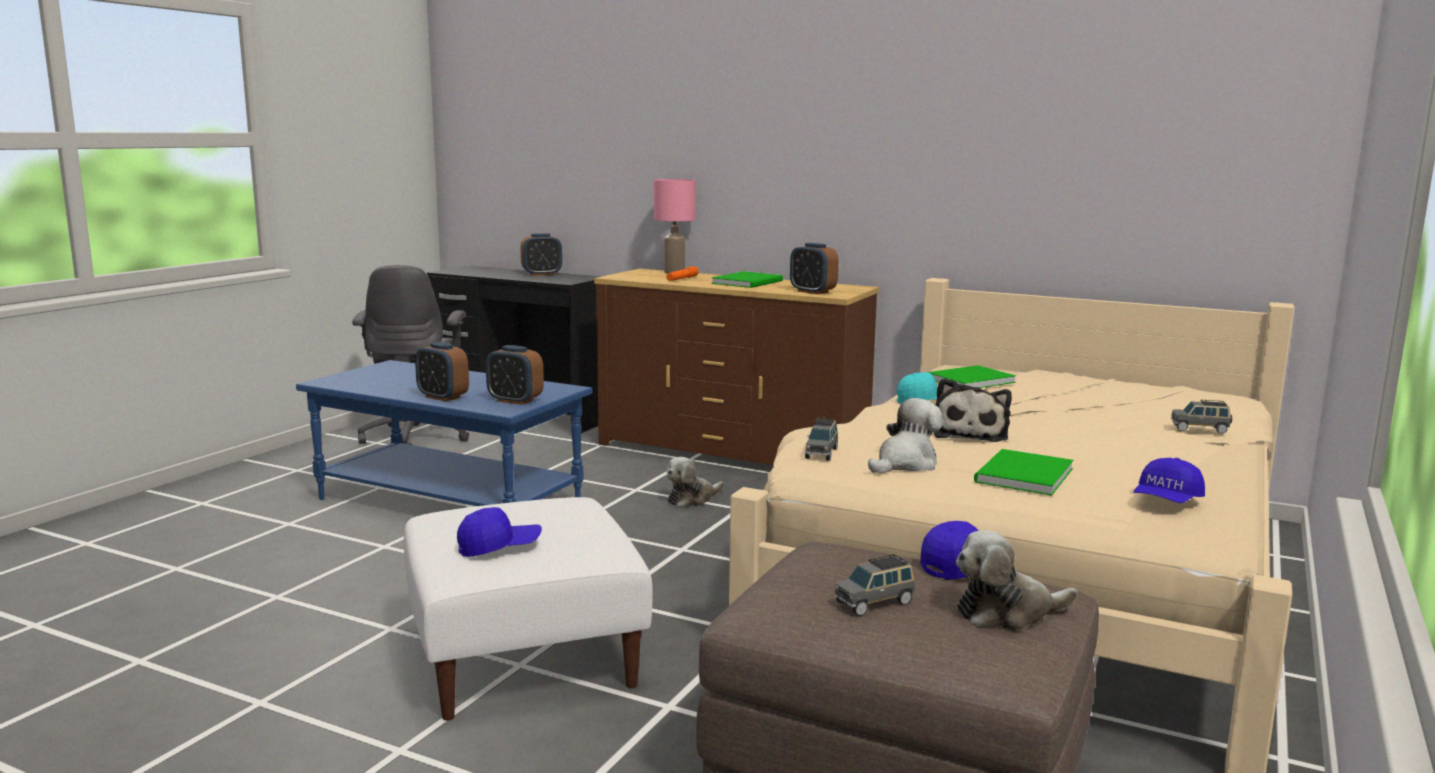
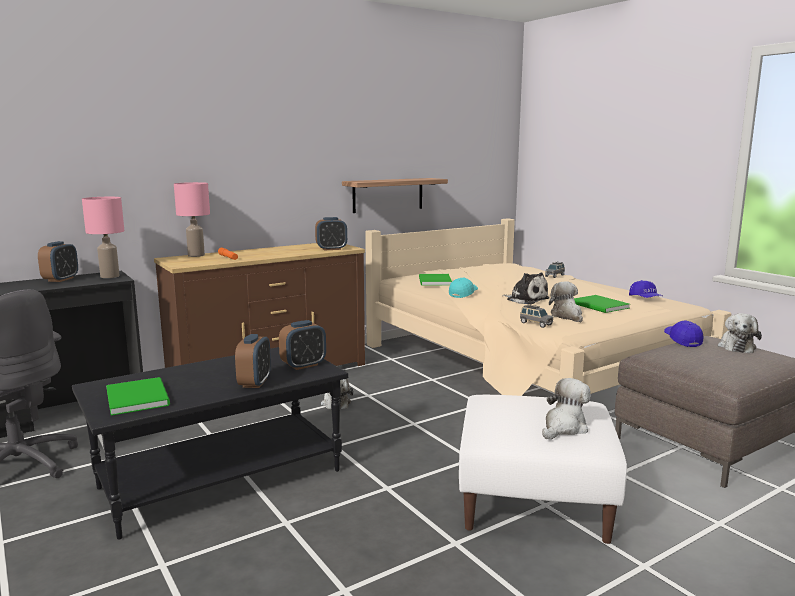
camera: 60 degrees left, 0 degrees up
(442, 397) = (255, 383): alarm clock -> alarm clock turned 60 degrees counterclockwise
(452, 501) = (221, 478): blue coffee table -> black coffee table
(499, 548) = (564, 427): blue cap -> plush toy
(575, 279) = (110, 276): none -> pink table lamp
(749, 282) = (272, 251): green book -> green book (139, 397)
(875, 603) = (725, 360): grey toy car -> none
(989, 223) = (388, 195): none -> shelf

